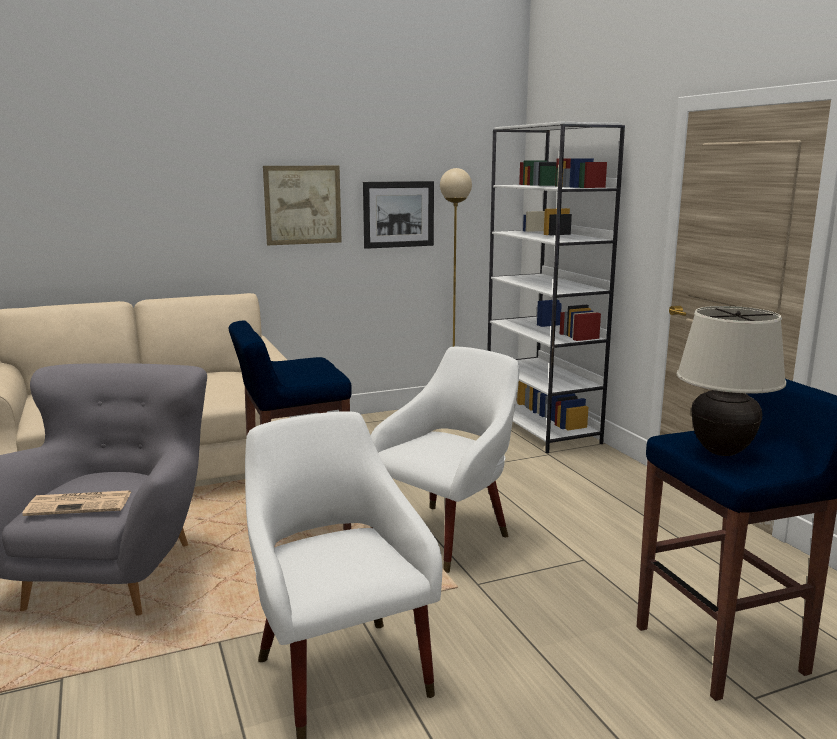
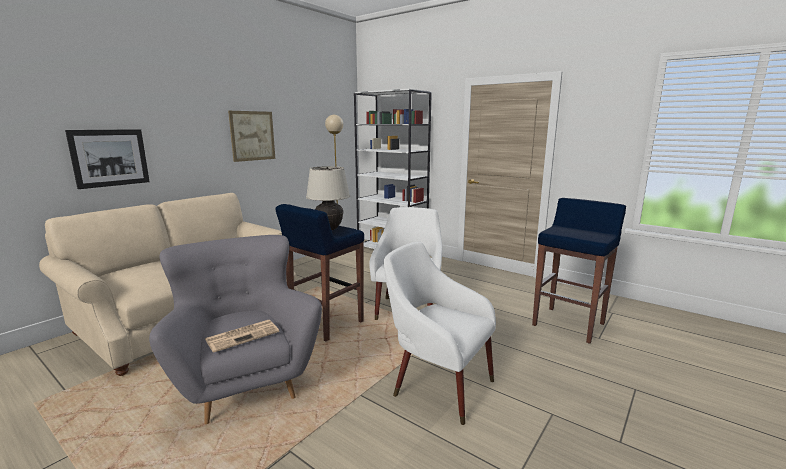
camera: 30 degrees left, 0 degrees up
(398, 214) = (302, 141): picture -> picture (110, 158)
(722, 451) = (575, 233): beige table lamp -> beige table lamp (329, 229)

